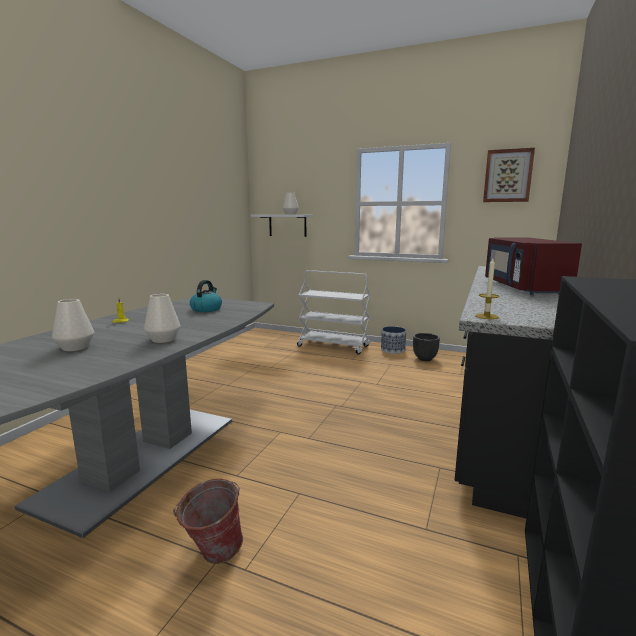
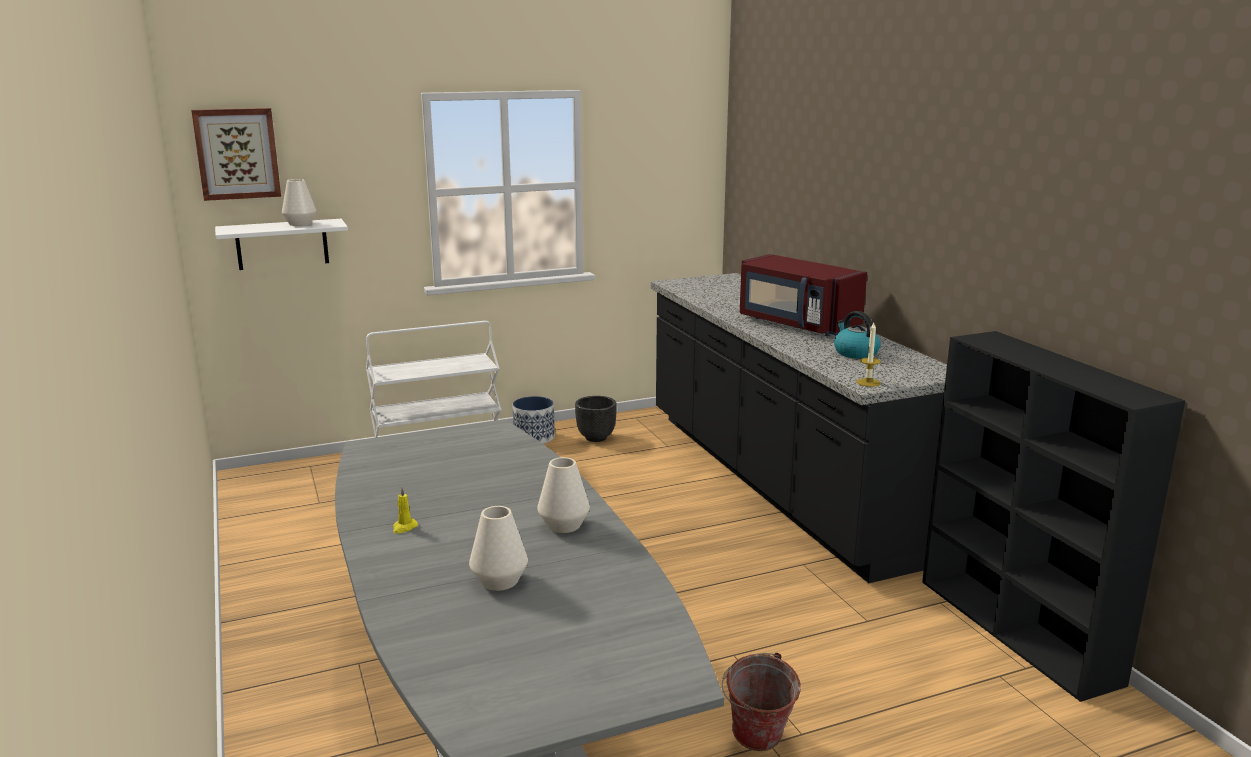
camera: 45 degrees left, 5 degrees up
(206, 309) = (451, 462): kettle -> kettle (855, 353)
(508, 176) = (661, 142): picture -> picture (237, 153)

